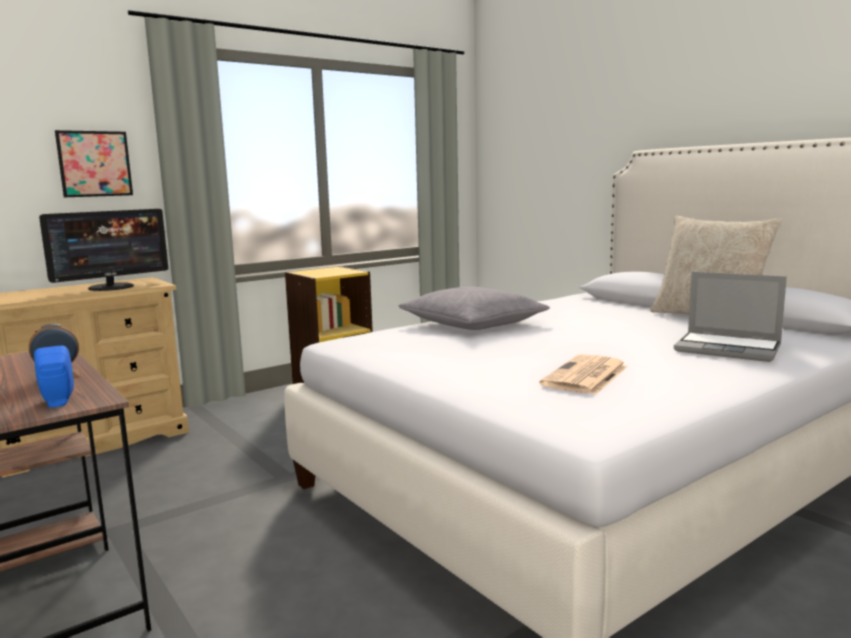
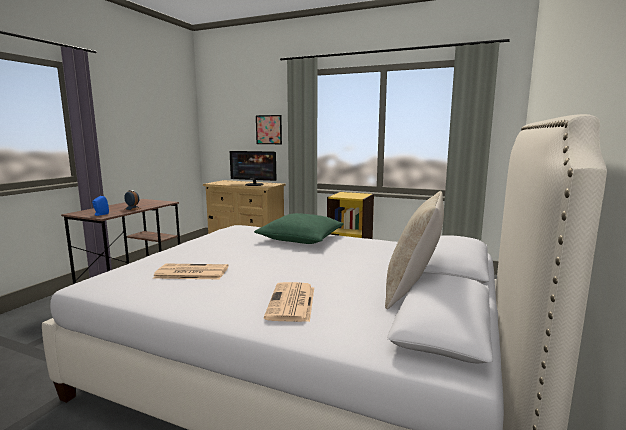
camera: 60 degrees right, 0 degrees up
(472, 323) = (301, 238): grey pillow -> green pillow
(729, 349) = (292, 303): laptop -> newspaper

